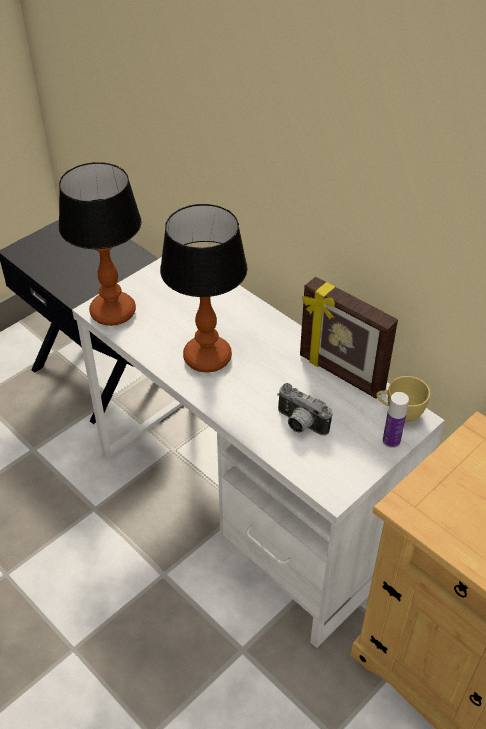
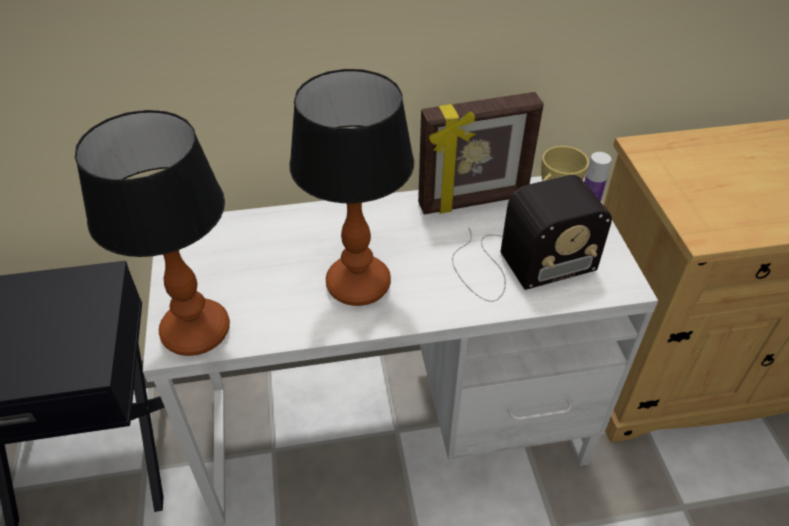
camera: 55 degrees left, 0 degrees up
(299, 424) = (517, 263): camera -> radio

